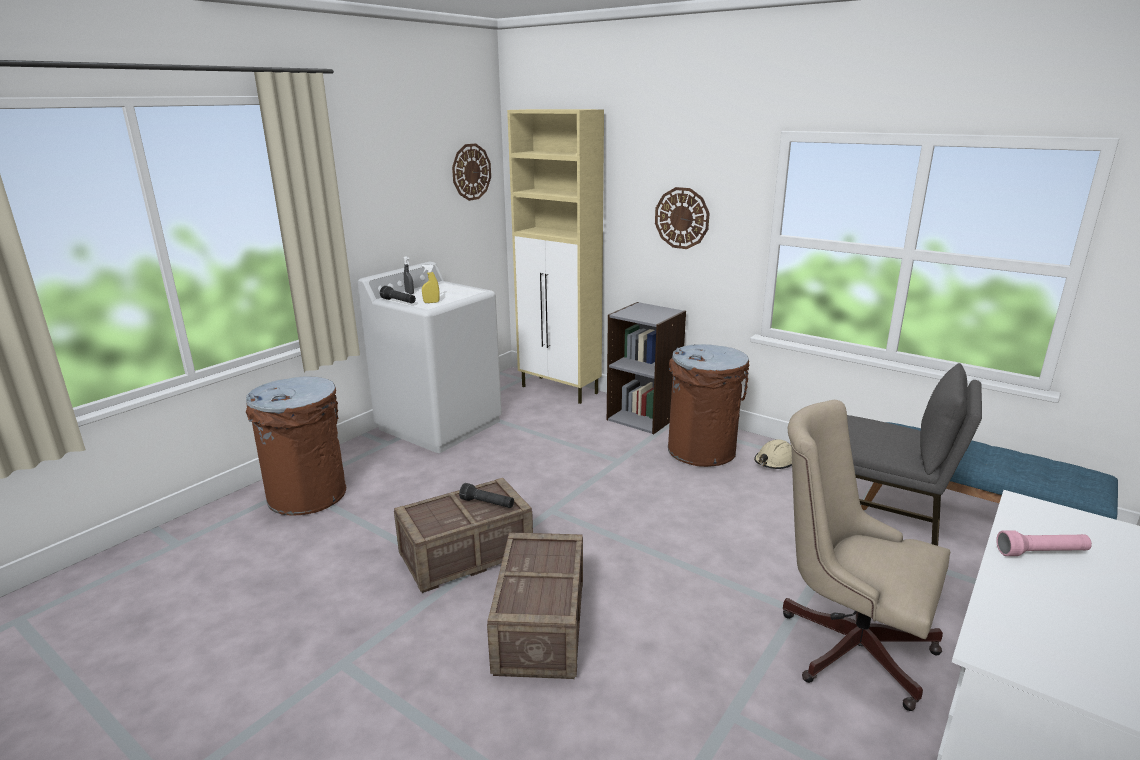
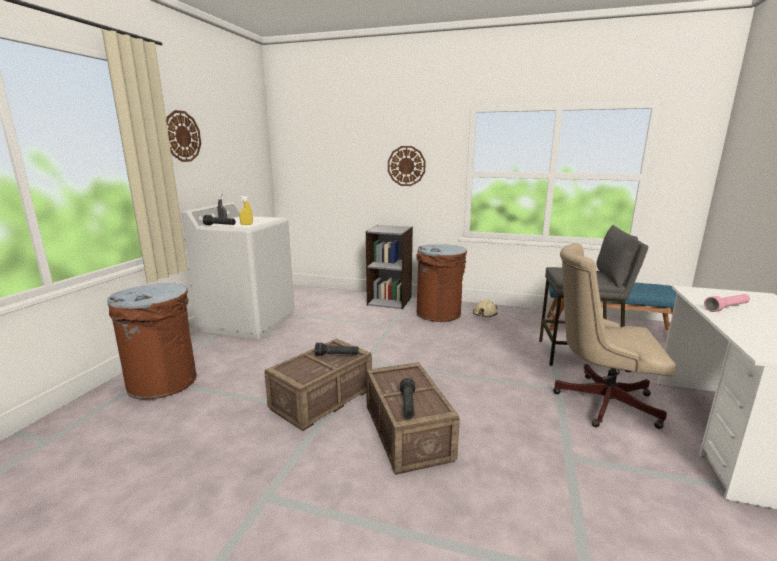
camera: 20 degrees left, 5 degrees down
(471, 172) = (251, 141): wall clock -> wall clock (182, 136)
(523, 594) = (408, 405): none -> black flashlight
(560, 390) = (324, 292): beige cabinet -> none

